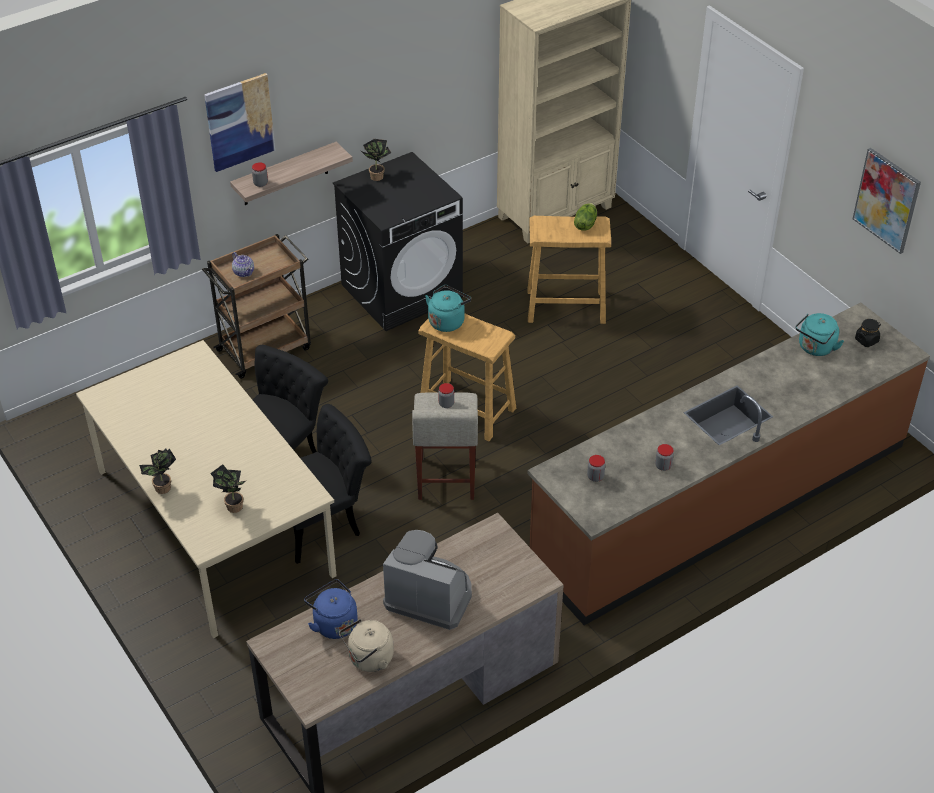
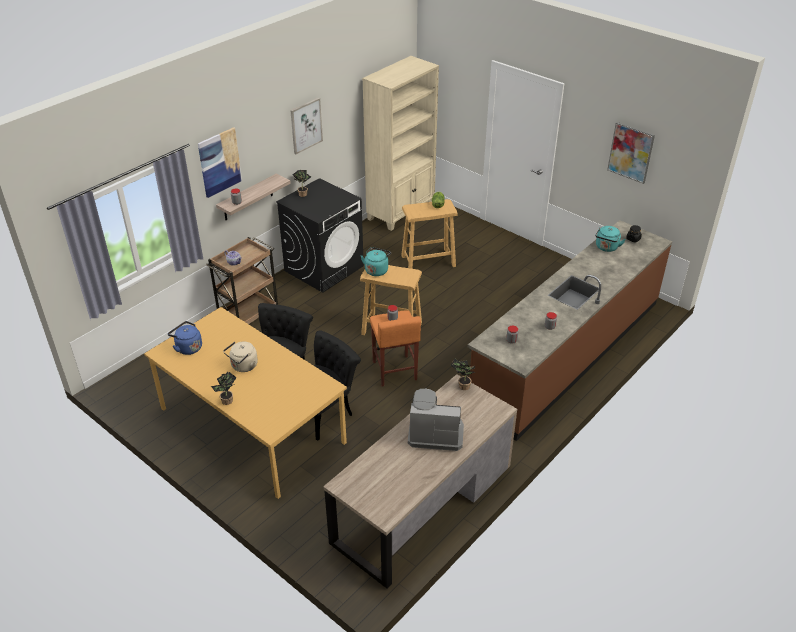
camera: 15 degrees left, 5 degrees down
(215, 522) = (253, 425): beige dining table -> orange dining table
(232, 506) = (279, 403): potted plant -> potted plant (462, 386)
(333, 623) = (378, 462): blue kettle -> blue kettle (187, 347)
(368, 659) = (411, 480): beige kettle -> beige kettle (243, 366)
(393, 73) = (306, 125): none -> picture
(446, 479) = (394, 371): beige stool -> orange stool

